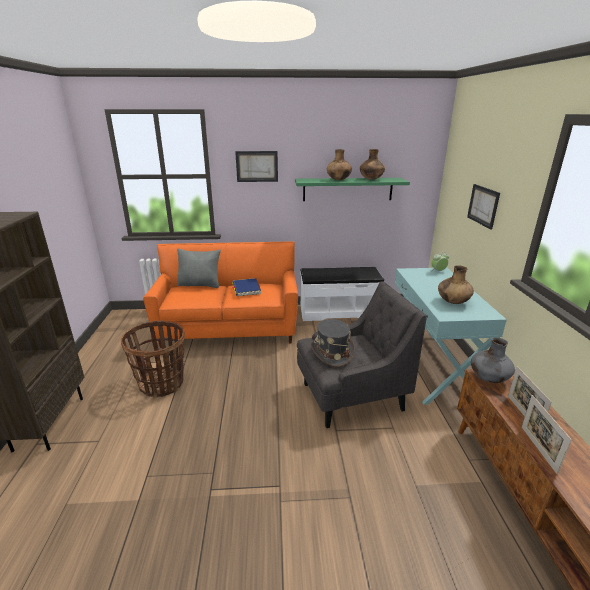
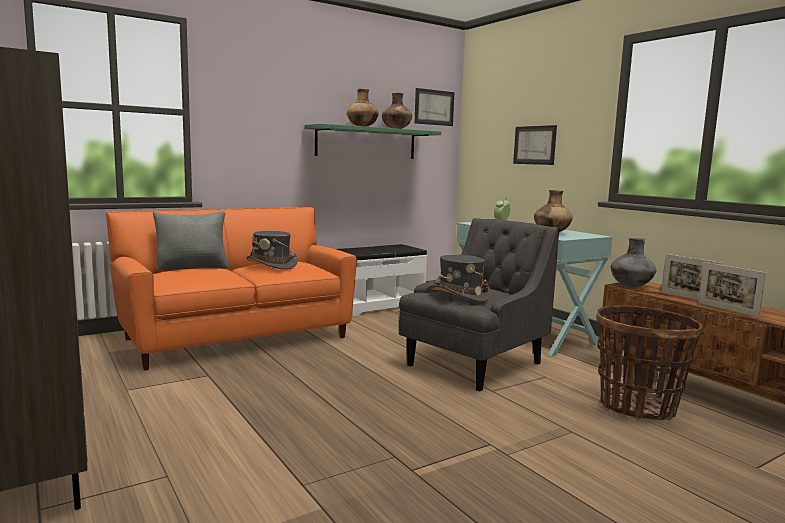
camera: 30 degrees left, 15 degrees down
(162, 383) = (200, 401): basket -> basket (637, 406)
(246, 289) = (272, 265): blue book -> grey hat
(257, 166) = (256, 104): picture -> picture (434, 107)

